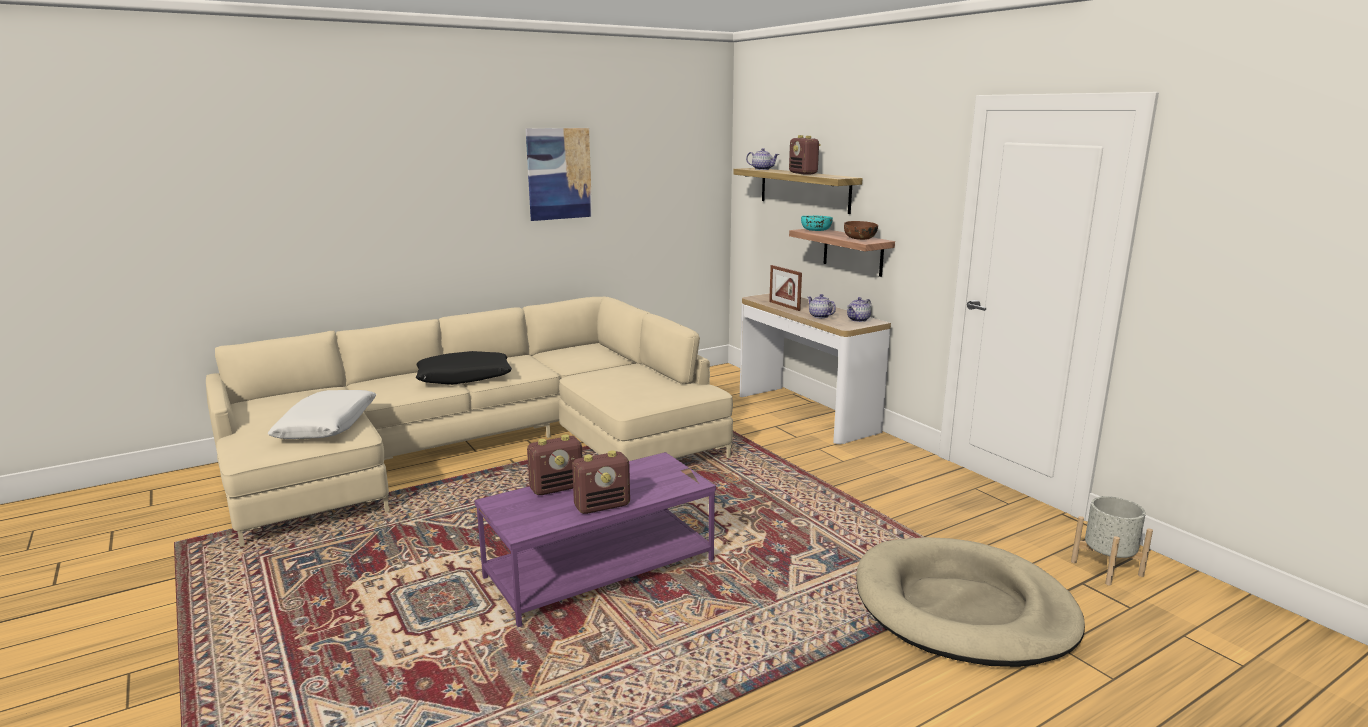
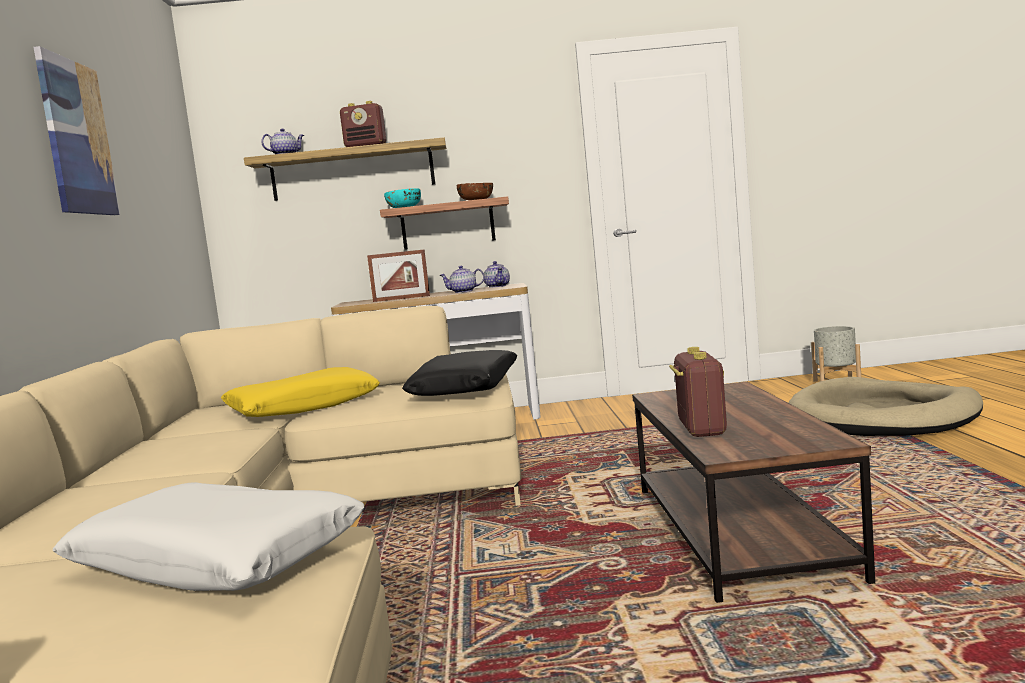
camera: 60 degrees left, 10 degrees down
(464, 378) = (170, 468): black pillow -> black pillow (466, 388)
(598, 367) = (303, 407): none -> yellow pillow
(600, 569) = (736, 531): purple coffee table -> brown coffee table
(602, 506) = (775, 412): radio -> none

